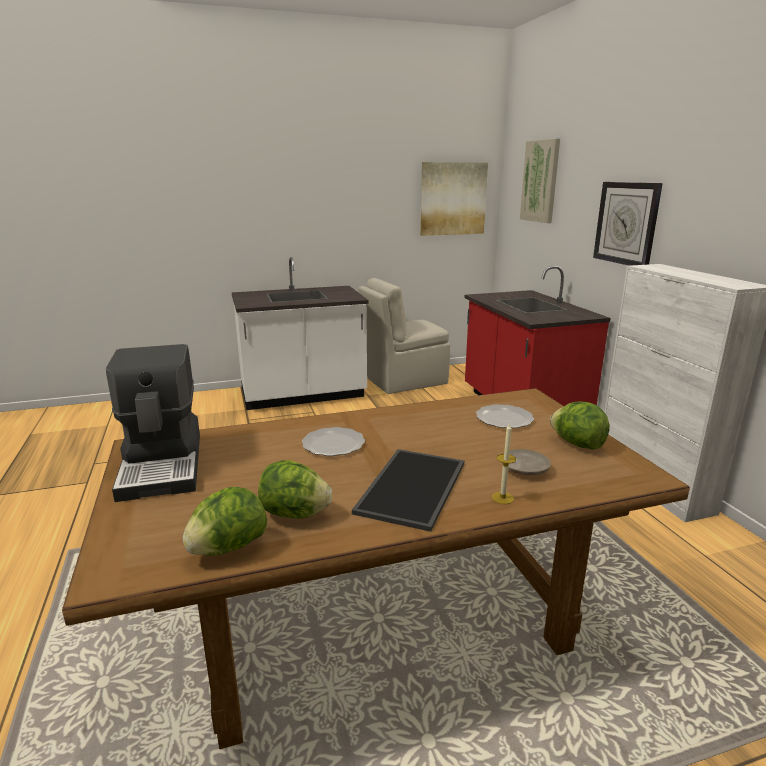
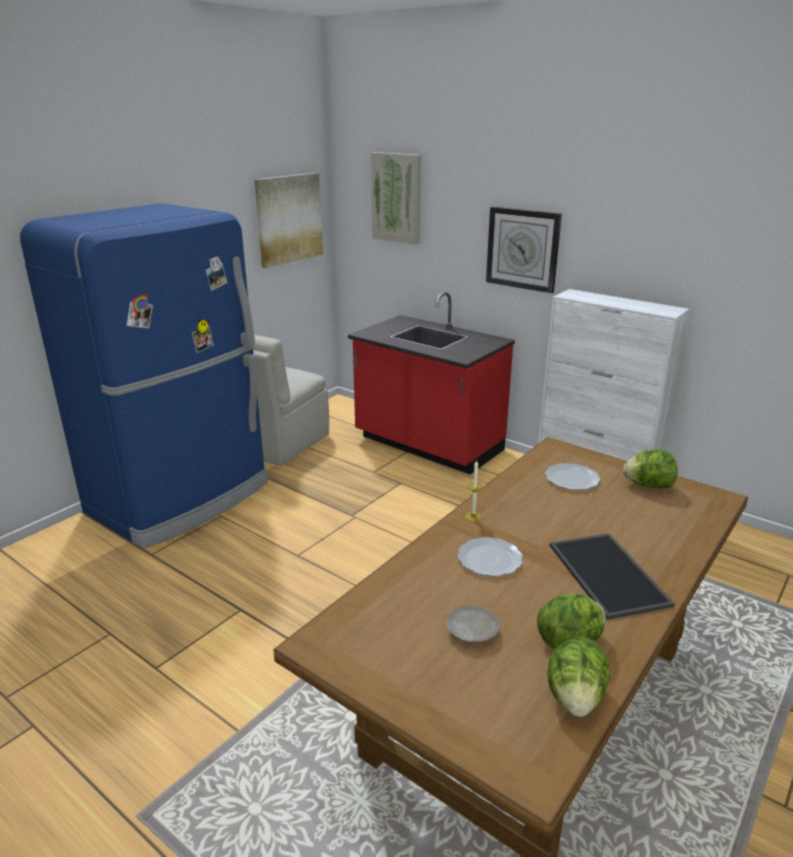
camera: 35 degrees left, 5 degrees up
(164, 464) = (380, 650): coffee machine -> none
(303, 395) = (182, 498): white counter -> blue fridge
(502, 498) = (672, 556): candle -> candle (473, 516)
(524, 469) = (649, 523): beige plate -> beige plate (471, 631)

